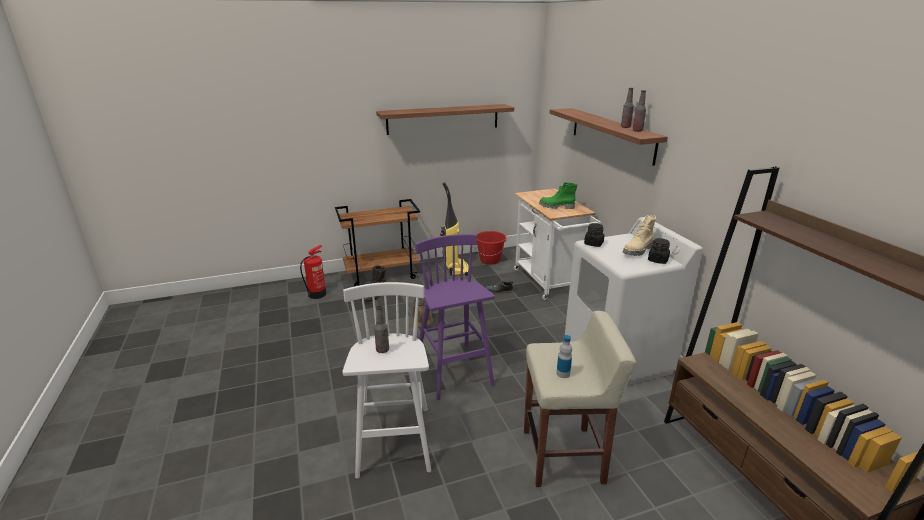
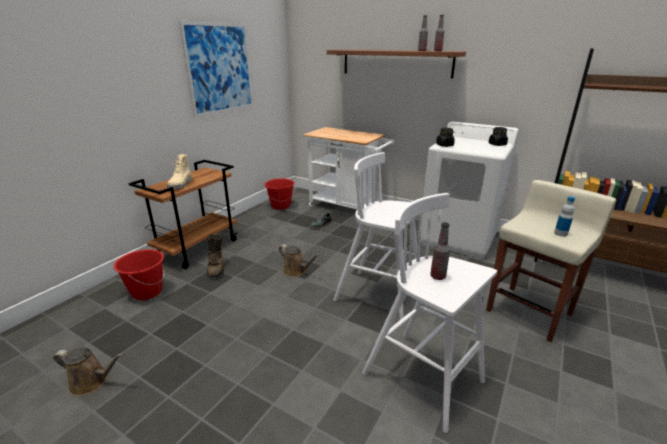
camera: 40 degrees left, 0 degrees up
(238, 334) = (92, 381): none -> brown watering can
(317, 294) = (147, 292): fire extinguisher -> red bucket
(443, 119) = (220, 69): shelf -> picture
(454, 372) = (380, 296): purple stool -> white stool
(456, 268) = (262, 220): vacuum cleaner -> none
(556, 207) = (353, 136): green boot -> none
(638, 251) = (477, 142): beige boot -> beige boot (181, 185)

